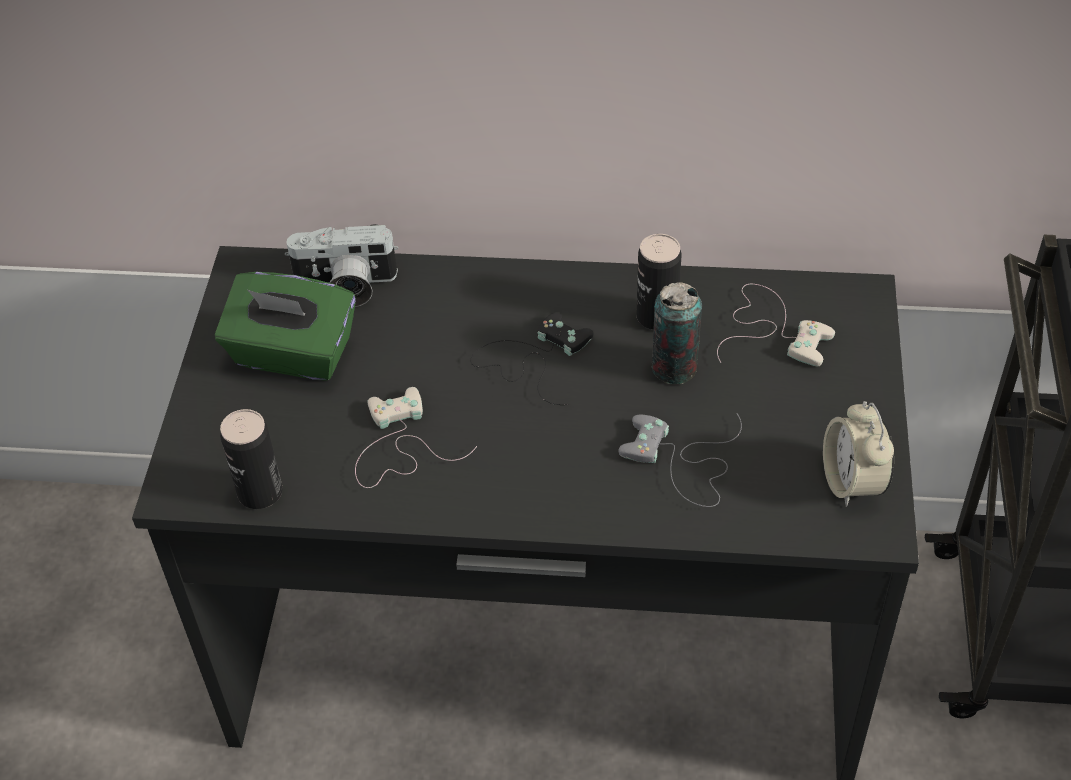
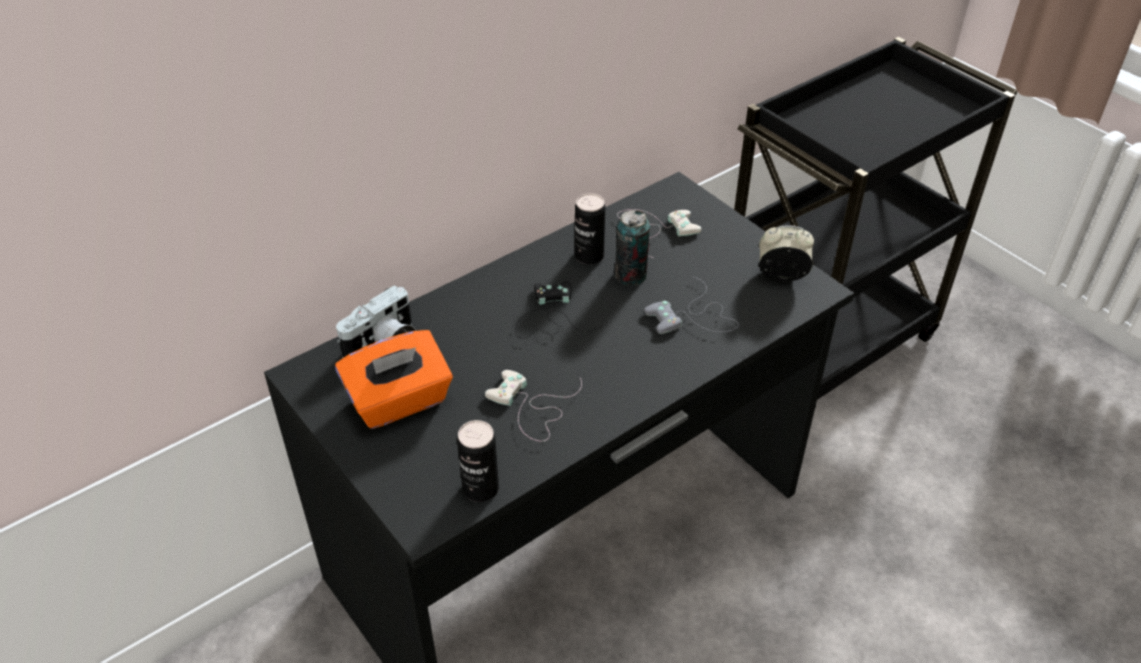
camera: 45 degrees left, 5 degrees down
(292, 354) = (399, 401): green tissue box -> orange tissue box
(852, 482) = (782, 275): alarm clock -> alarm clock turned 150 degrees clockwise

